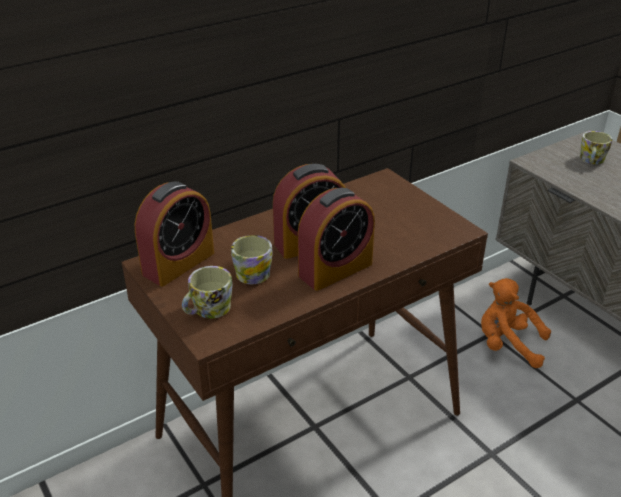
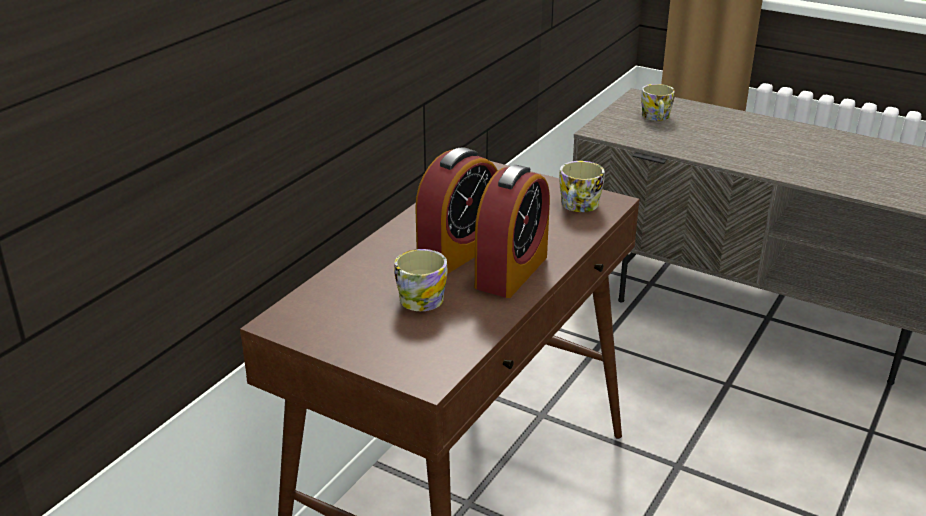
camera: 25 degrees left, 5 degrees down
(178, 263) = (318, 311): alarm clock -> none
(207, 310) = (400, 350): mug -> mug (577, 207)
(507, 345) = (625, 349): orange plush toy -> none

